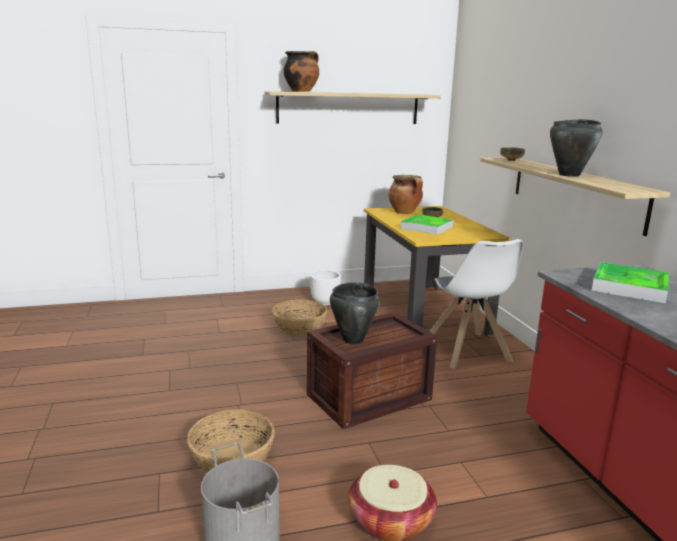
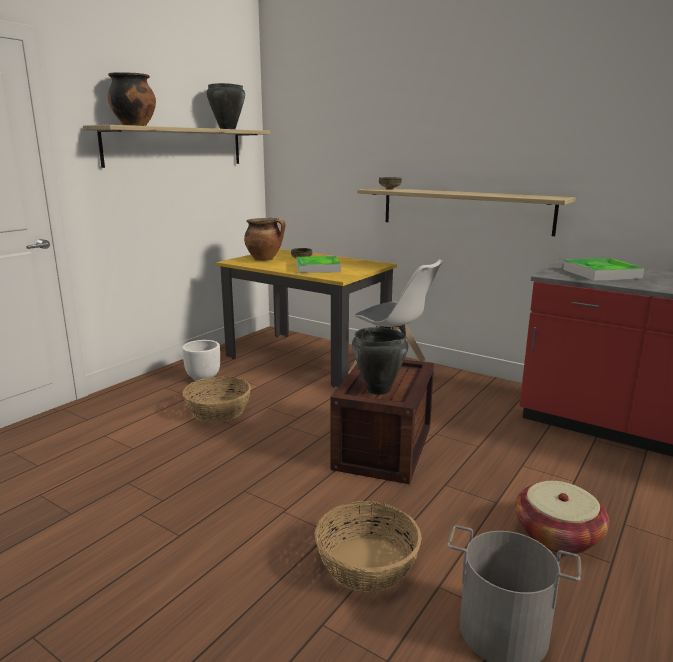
camera: 40 degrees left, 0 degrees up
(569, 175) = (477, 194): black cooking pot -> black cooking pot (228, 129)

